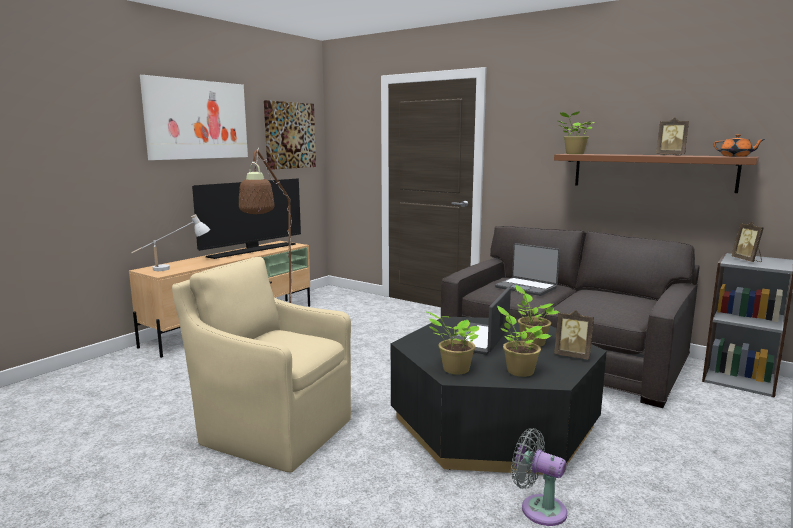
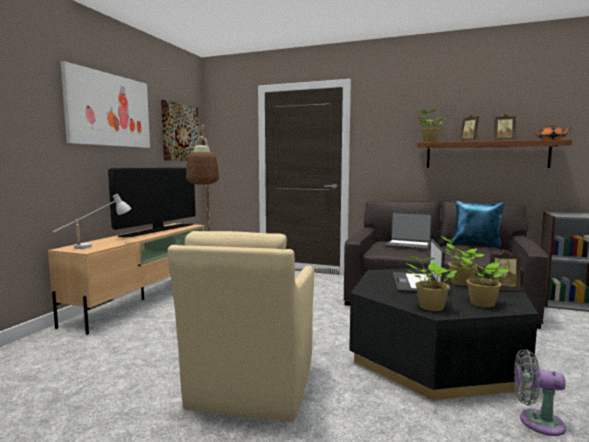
camera: 15 degrees left, 5 degrees down
(273, 430) = (251, 388): beige armchair -> beige armchair turned 90 degrees counterclockwise
(617, 293) = (476, 246): none -> blue pillow
(747, 260) = (567, 214): picture frame -> picture frame (470, 141)

